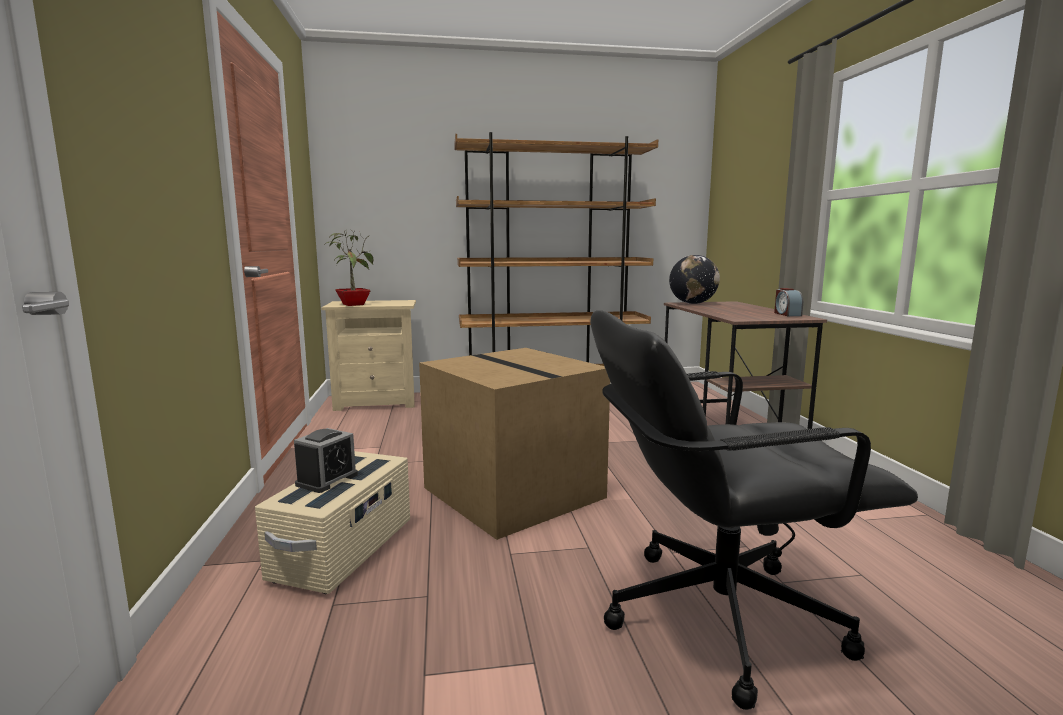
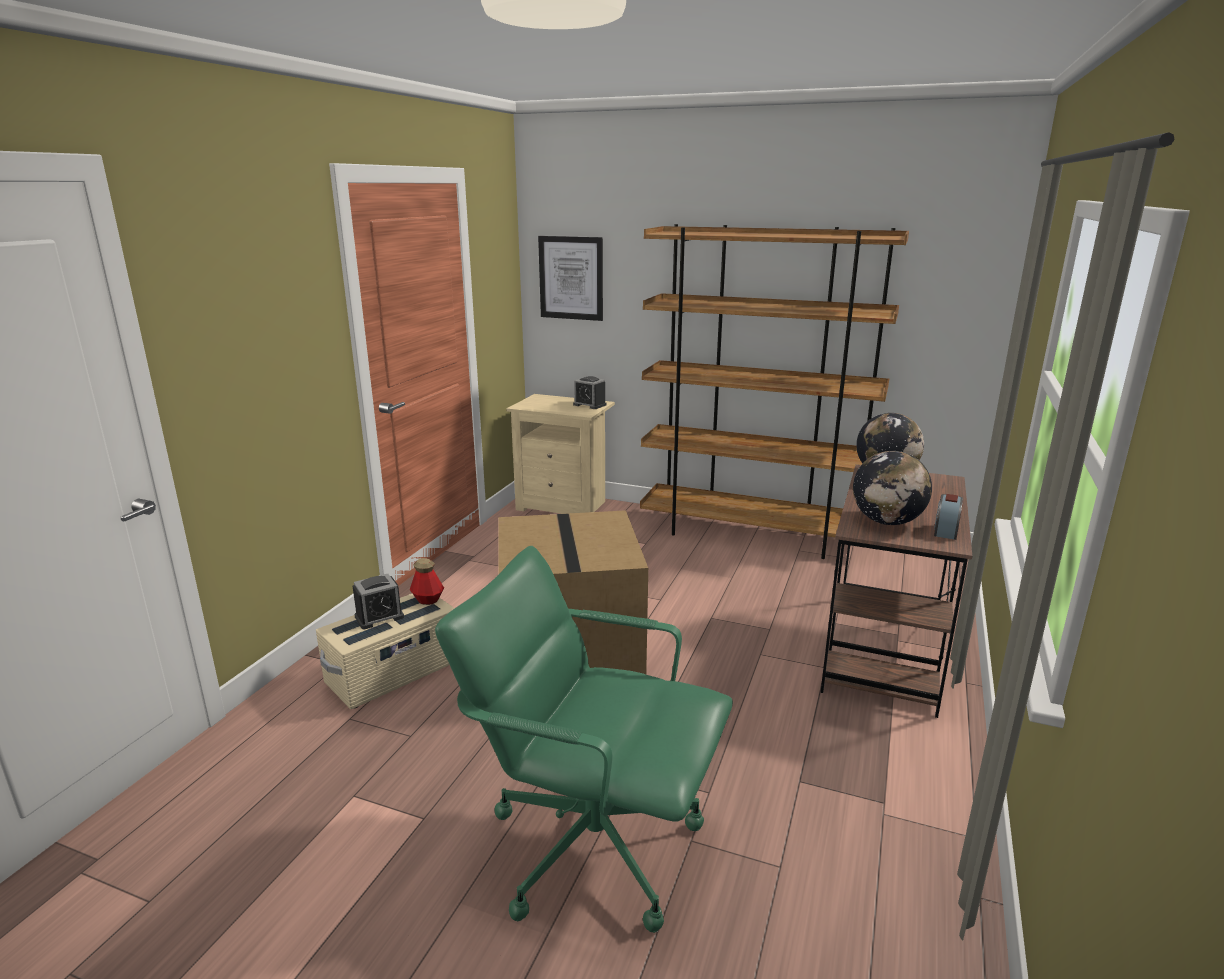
camera: 30 degrees right, 10 degrees up
(353, 304) = (539, 406): potted plant -> none
(366, 457) = (428, 600): none -> bottle
(367, 190) = (571, 278): none -> picture
(397, 301) = (589, 405): none -> alarm clock
(717, 615) = (593, 843): black office chair -> green office chair
(747, 315) = (887, 522): none -> globe

